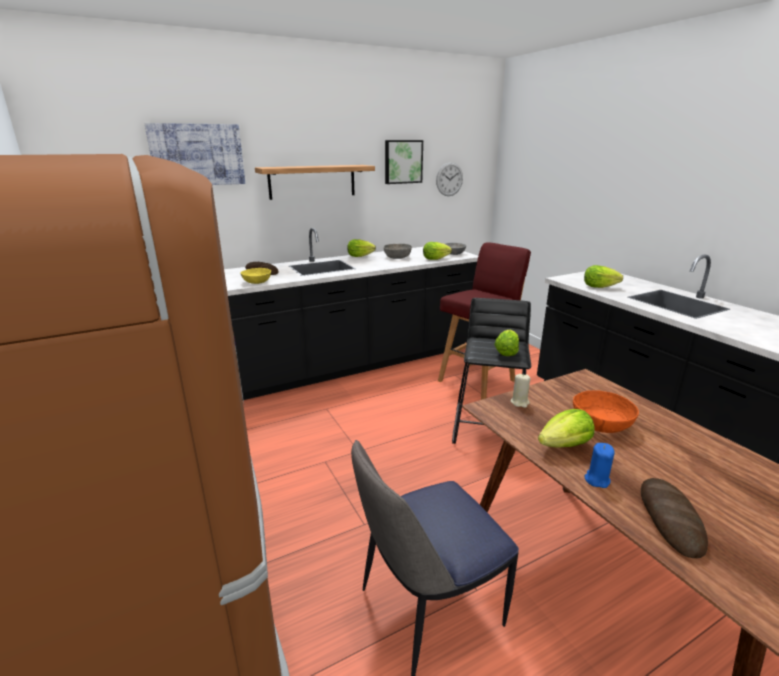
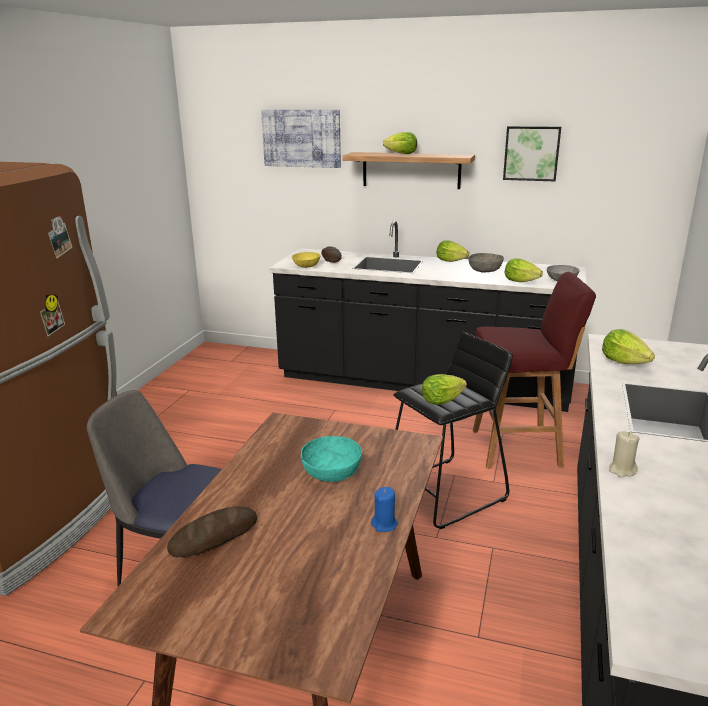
camera: 45 degrees right, 0 degrees up
(449, 179) = (606, 180): wall clock -> none
(520, 402) = (314, 430): beige candle -> beige candle (622, 470)
(565, 445) = (268, 468): lettuce -> lettuce (401, 154)
(596, 480) = (233, 494): blue candle -> blue candle (384, 524)
(600, 424) = (331, 472): orange bowl -> turquoise bowl

